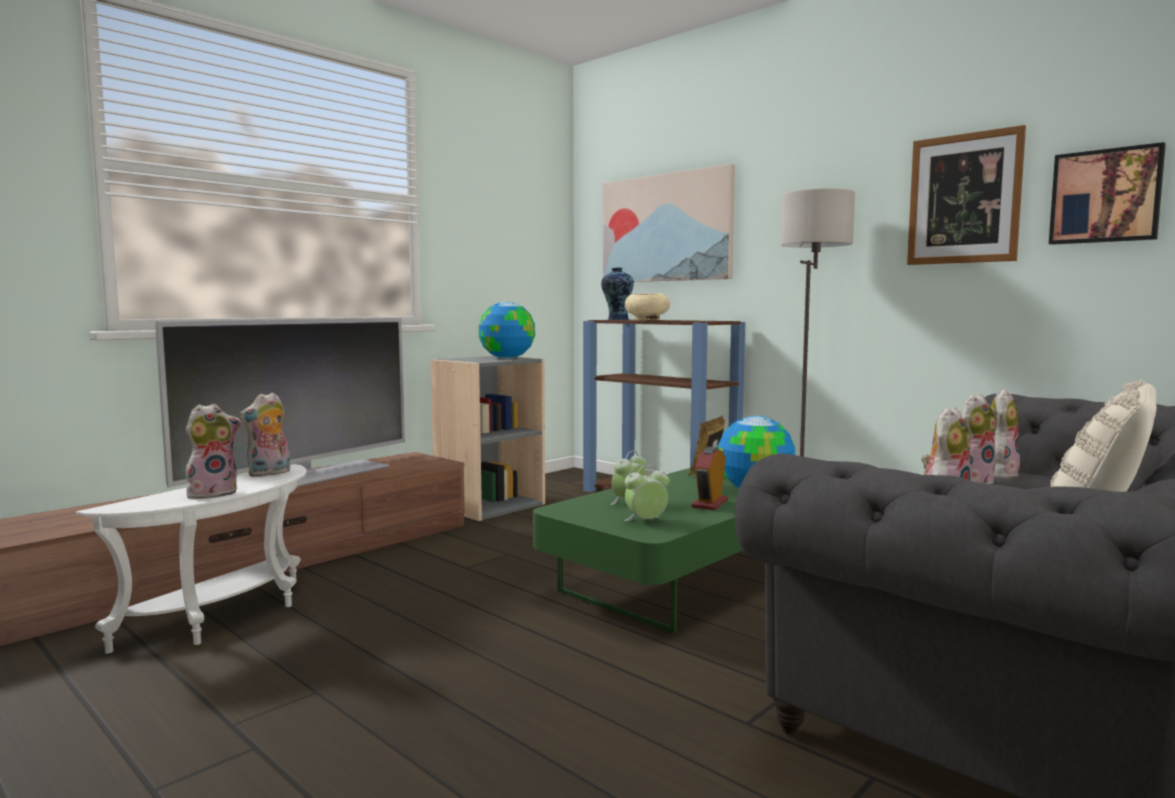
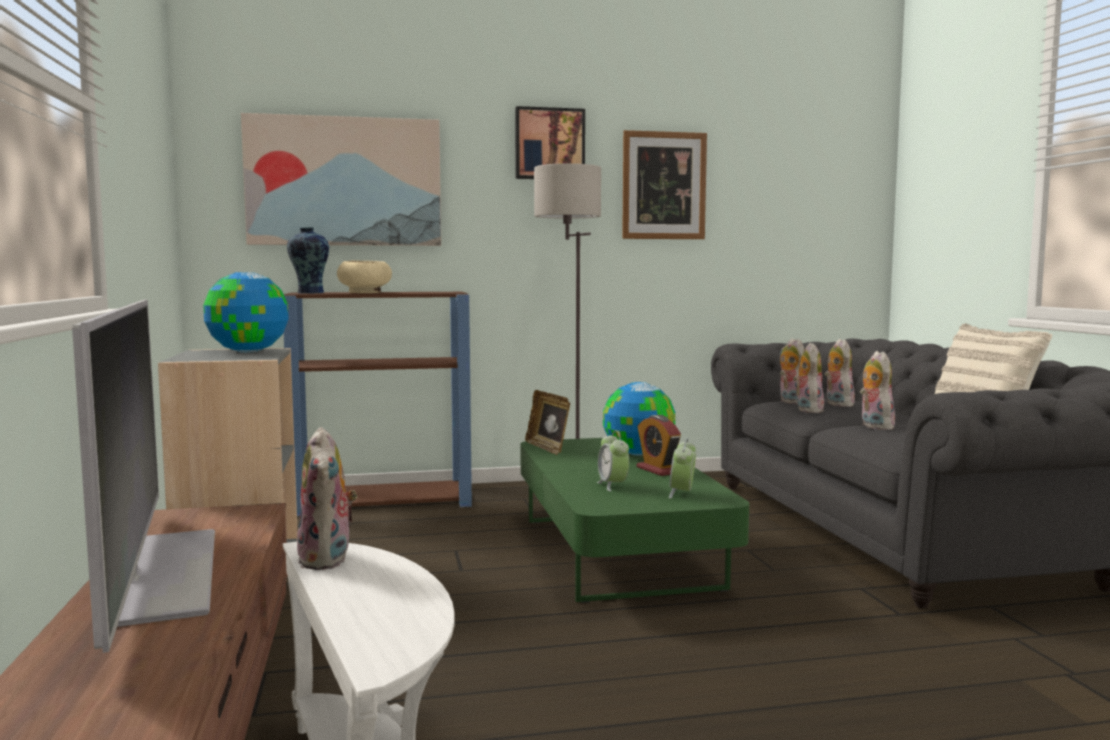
camera: 55 degrees left, 0 degrees up
(213, 493) = (403, 597): plush toy -> plush toy (837, 404)
(1105, 196) = (756, 195): picture -> picture (549, 144)

